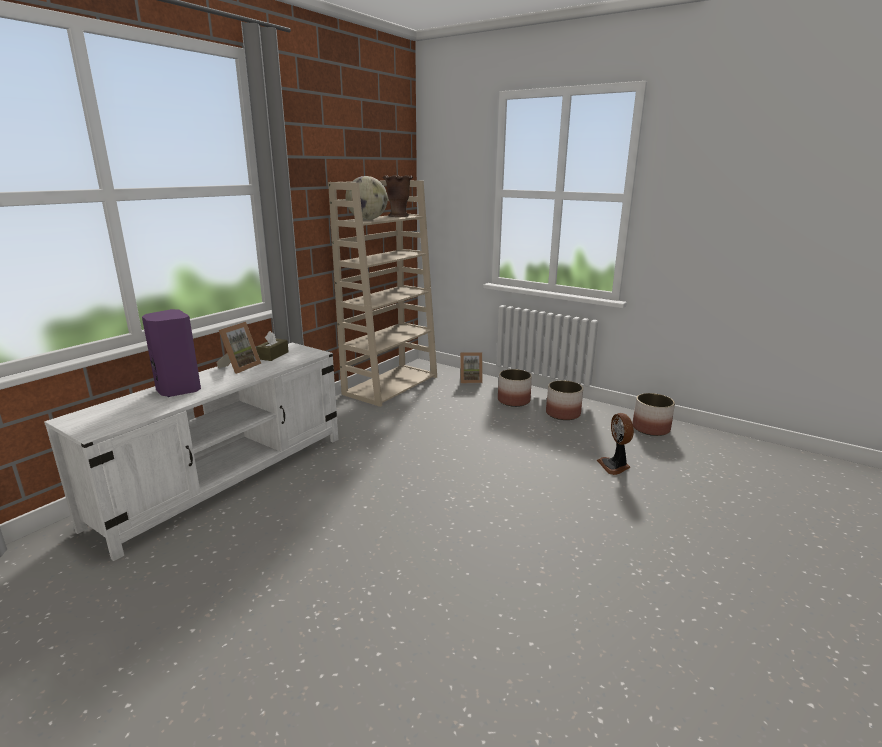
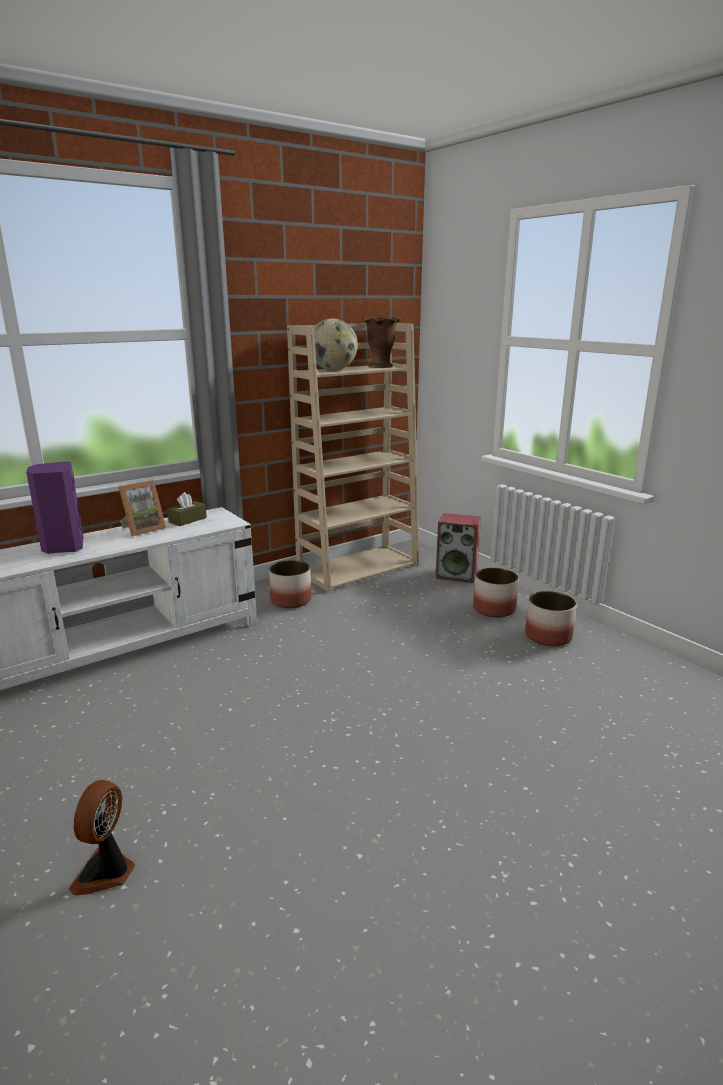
camera: 20 degrees right, 0 degrees up
(470, 380) = (457, 575): picture frame -> speaker
(615, 466) = (572, 720): fan -> fan (106, 872)
(650, 428) = (662, 677): planter -> planter (291, 600)

